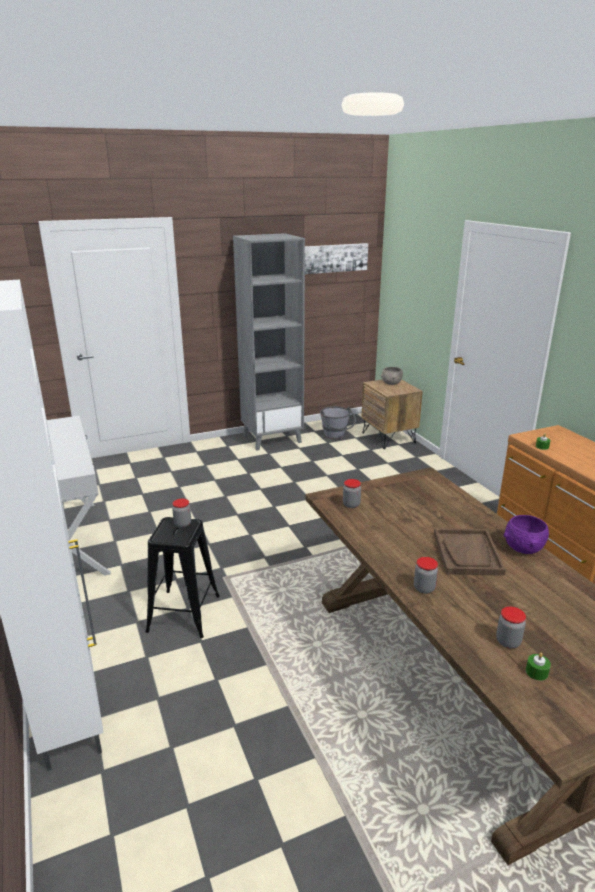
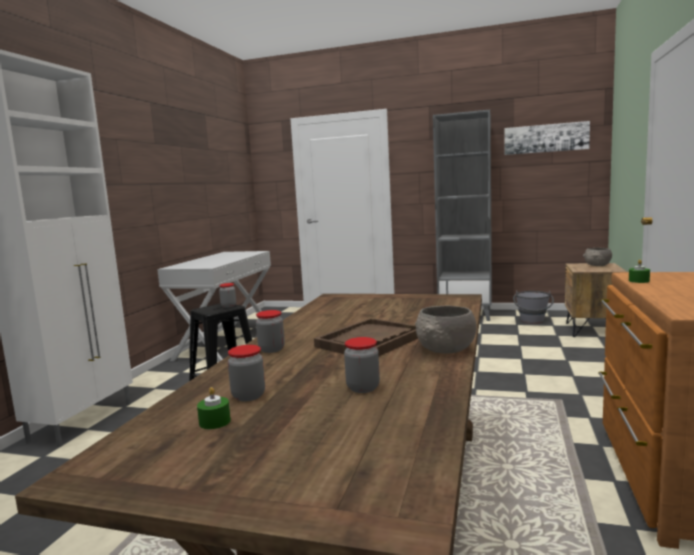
camera: 40 degrees right, 15 degrees down
(351, 505) = (343, 302): jar -> jar (363, 388)
(524, 548) = (446, 349): purple bowl -> grey bowl

